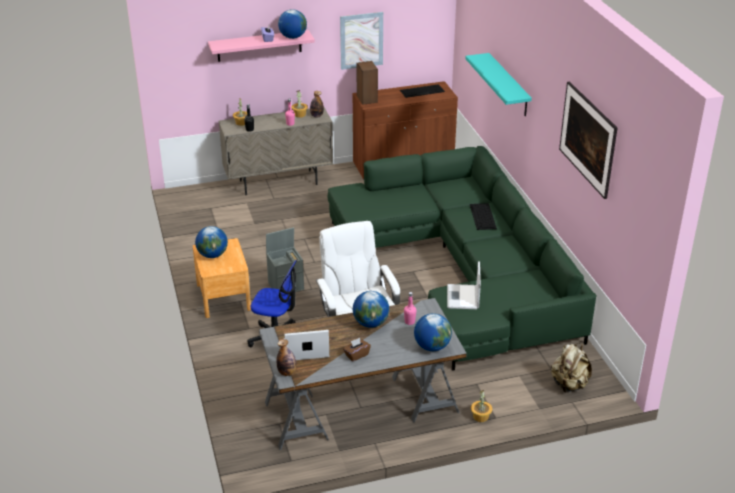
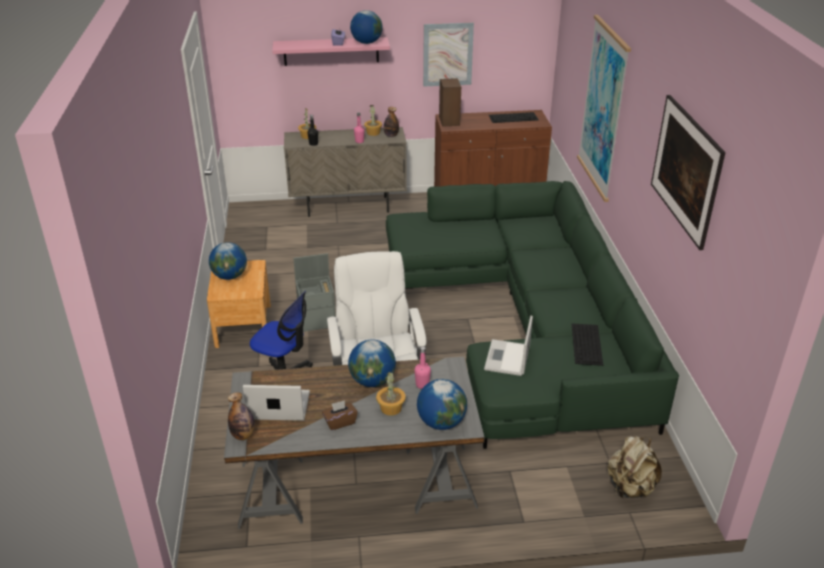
camera: 10 degrees right, 0 degrees up
(481, 417) = (505, 518): potted plant -> potted plant (391, 408)
(483, 216) = (556, 262): keyboard -> keyboard (587, 344)
(508, 85) = (603, 108): turquoise shelf -> picture

